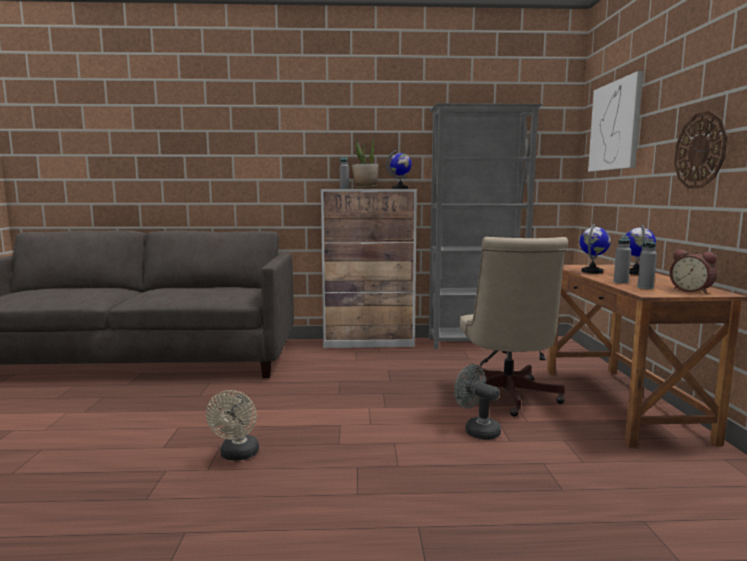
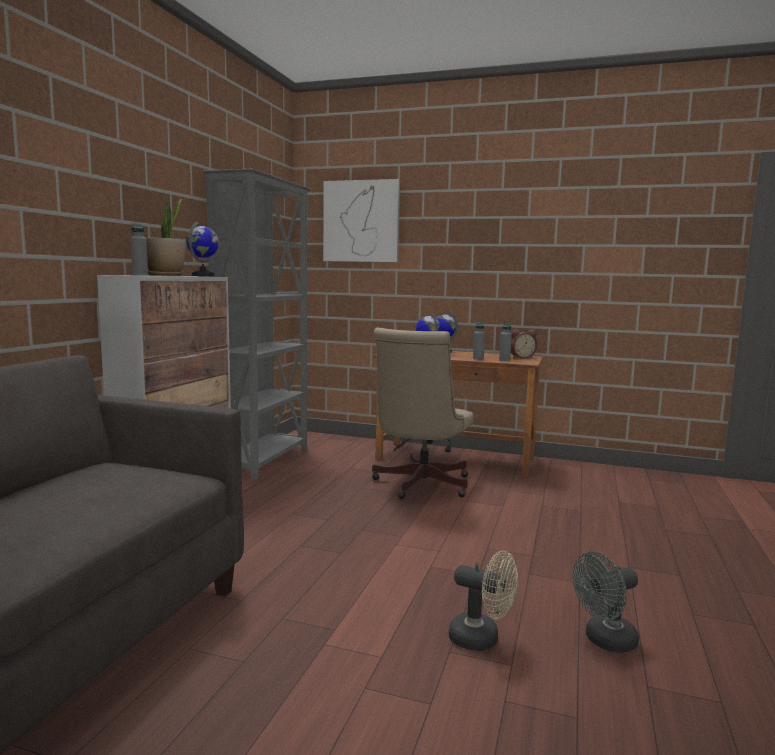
camera: 70 degrees left, 0 degrees up
(477, 430) = (478, 511): grey fan -> grey fan (604, 641)
(507, 397) = (419, 485): beige office chair -> beige office chair turned 90 degrees clockwise
(700, 150) = (480, 256): wall clock -> none

